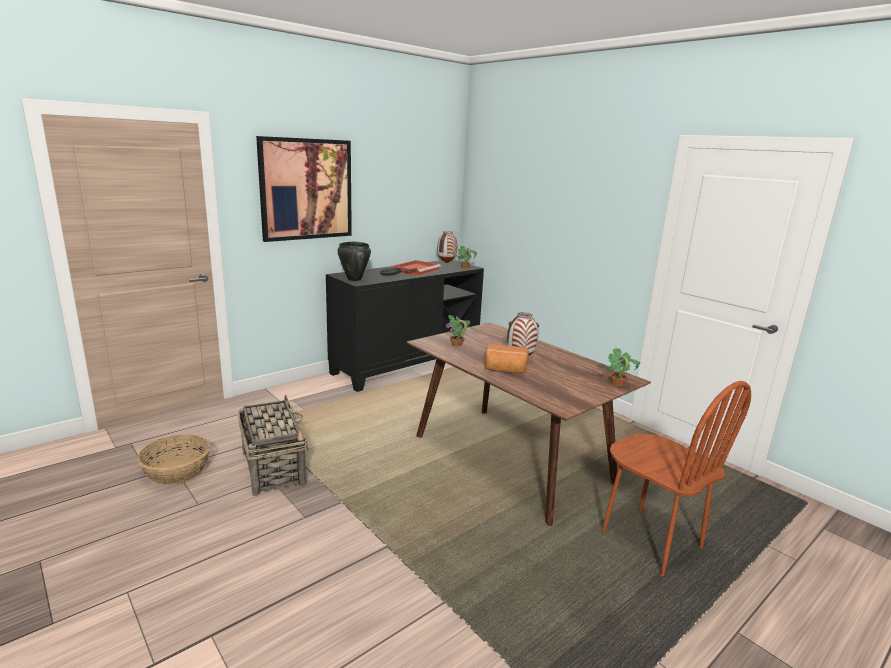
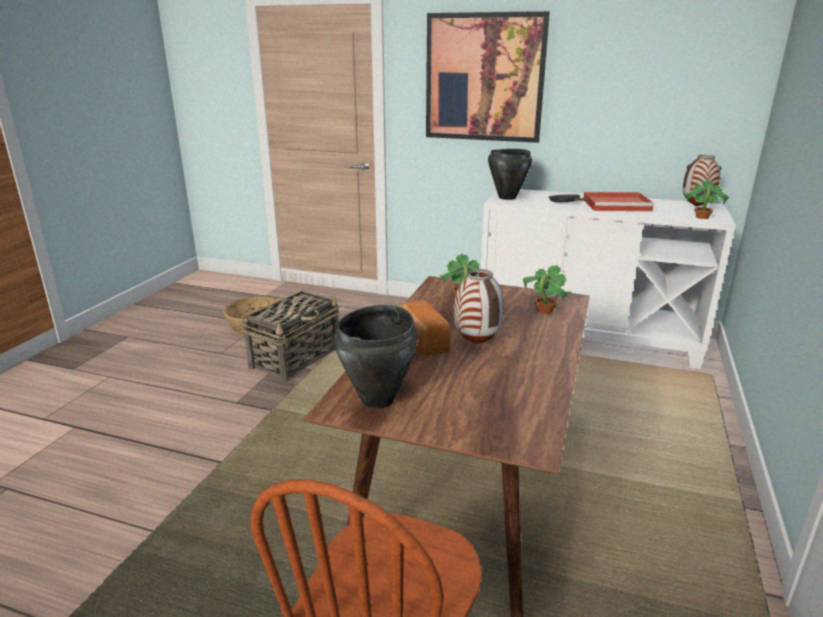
camera: 60 degrees right, 5 degrees up
(406, 365) = (586, 336): black cabinet -> white cabinet
(562, 396) = (378, 399): none -> black cooking pot
(617, 383) = (493, 436): potted plant -> potted plant (543, 310)

